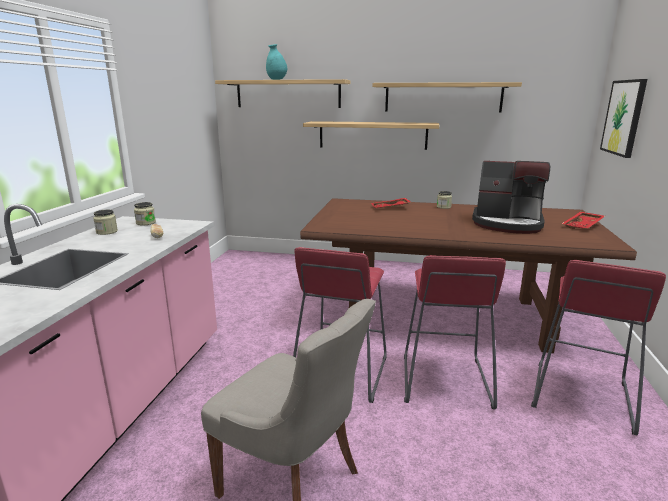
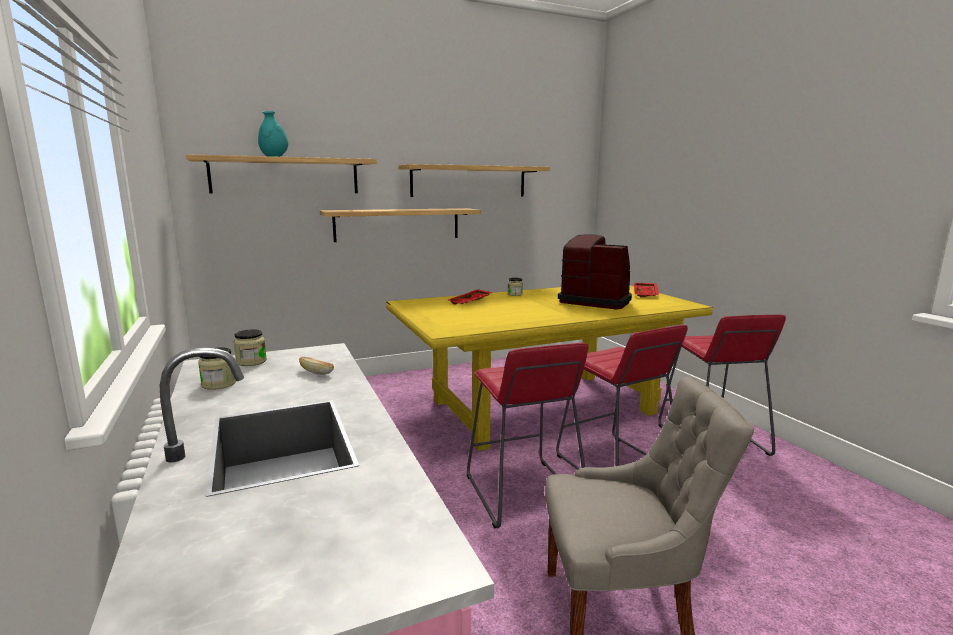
camera: 35 degrees left, 5 degrees down
(446, 315) = (543, 406): brown dining table -> yellow dining table
(507, 224) = (595, 301): coffee machine -> coffee machine turned 135 degrees counterclockwise
(623, 117) = (638, 198): picture -> none

